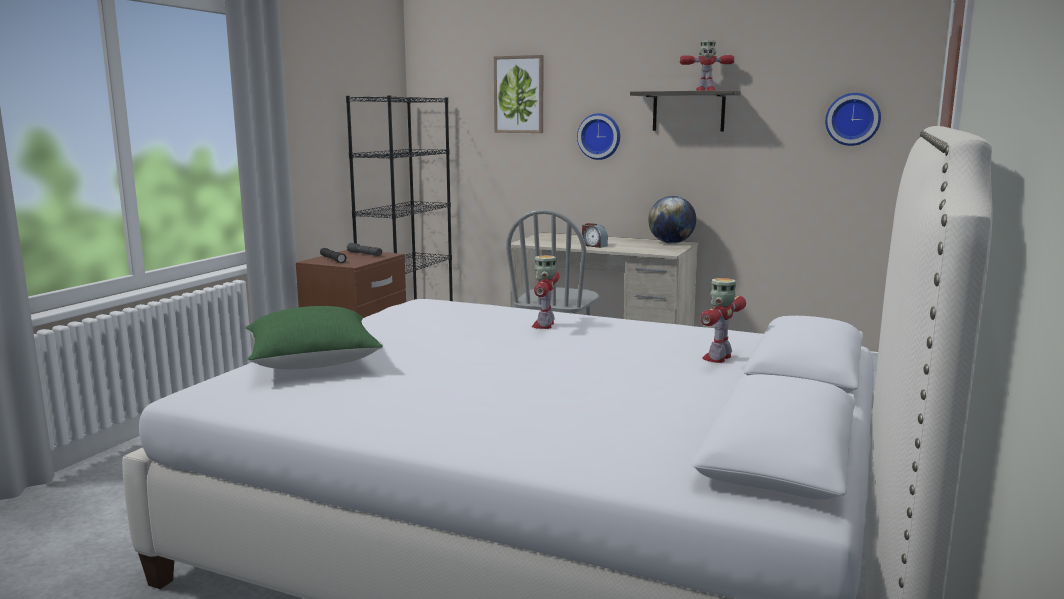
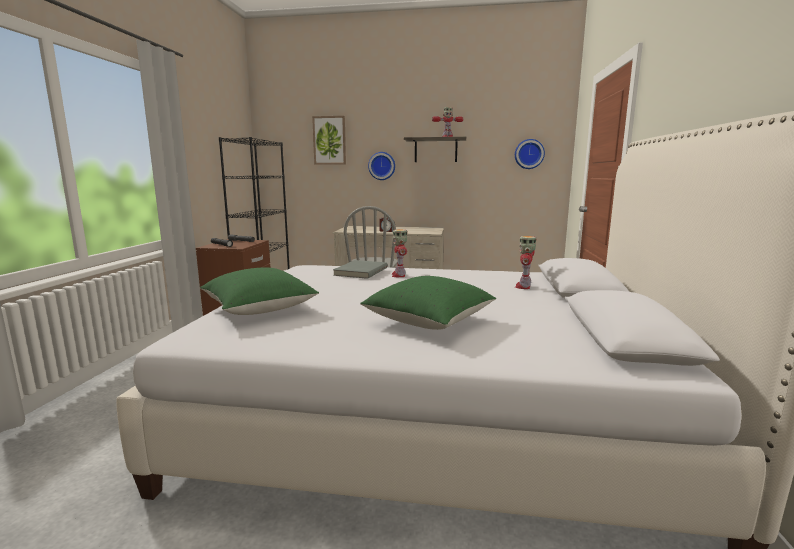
camera: 15 degrees left, 0 degrees up
(490, 315) = (360, 271): none -> grey book
(515, 400) = (429, 322): none -> green pillow
(671, 243) = (429, 228): globe -> none

